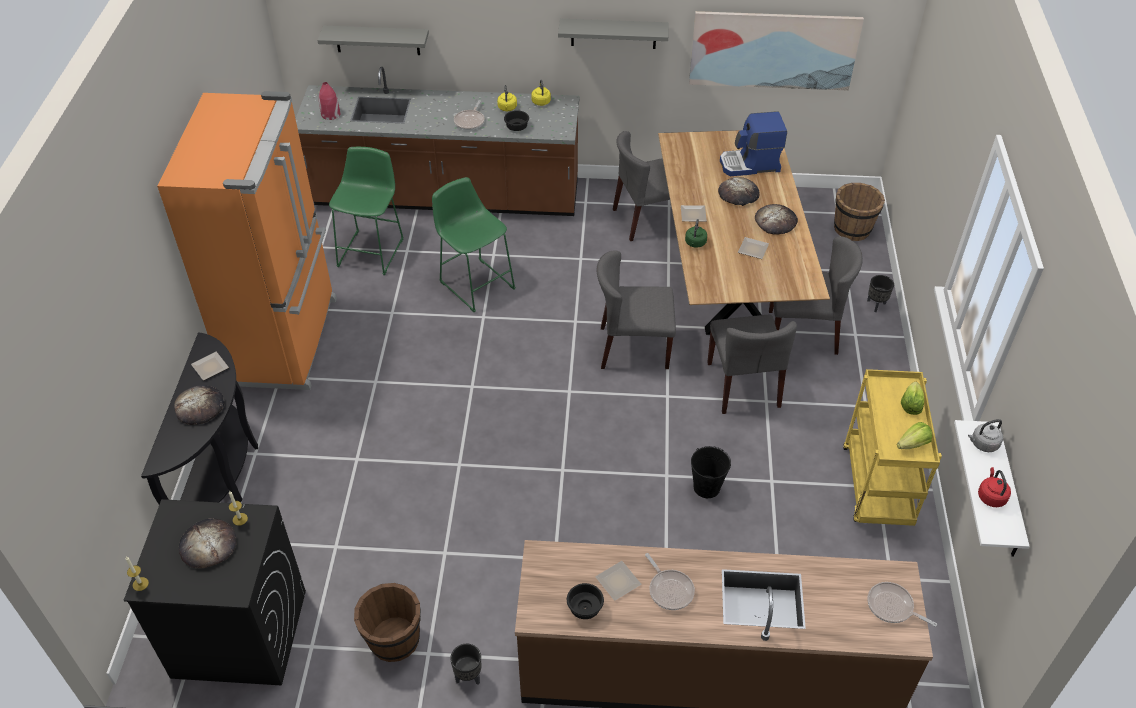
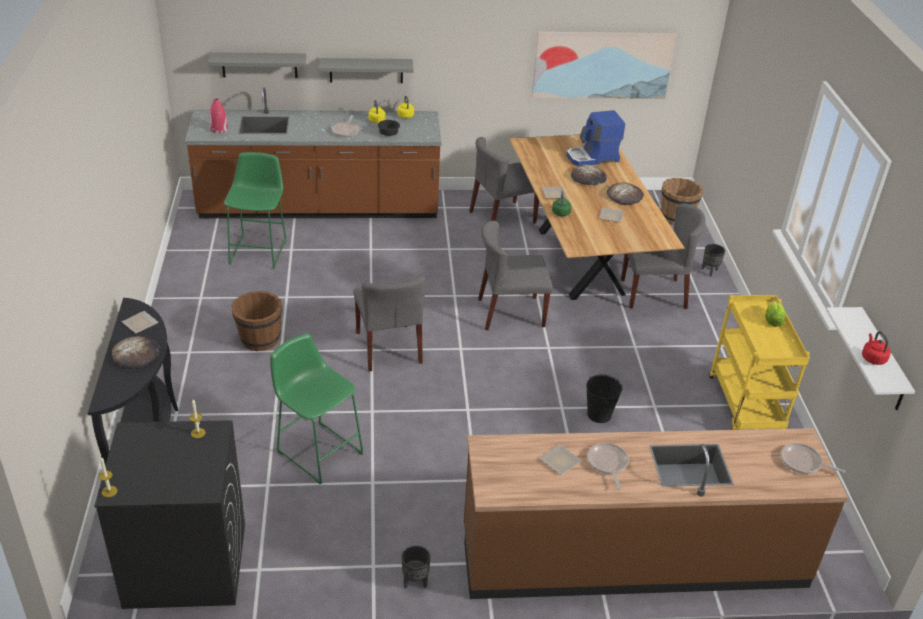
camera: 10 degrees left, 10 degrees down
(208, 545) = (171, 455): bread -> none
(286, 340) = (190, 323): orange fridge -> none
(393, 640) = (338, 557): brown bucket -> brown bucket (259, 339)
(475, 283) = (358, 271): green stool -> green stool (317, 450)
(583, 608) = (534, 484): black bowl -> none
(613, 33) = (468, 53): grey shelf -> grey shelf (366, 70)
(669, 589) = (607, 464): frying pan -> frying pan turned 150 degrees counterclockwise
(743, 385) = (613, 335): grey chair -> grey chair (389, 348)
(913, 444) = (782, 348): lettuce -> none
(983, 444) = (854, 322): grey kettle -> none

